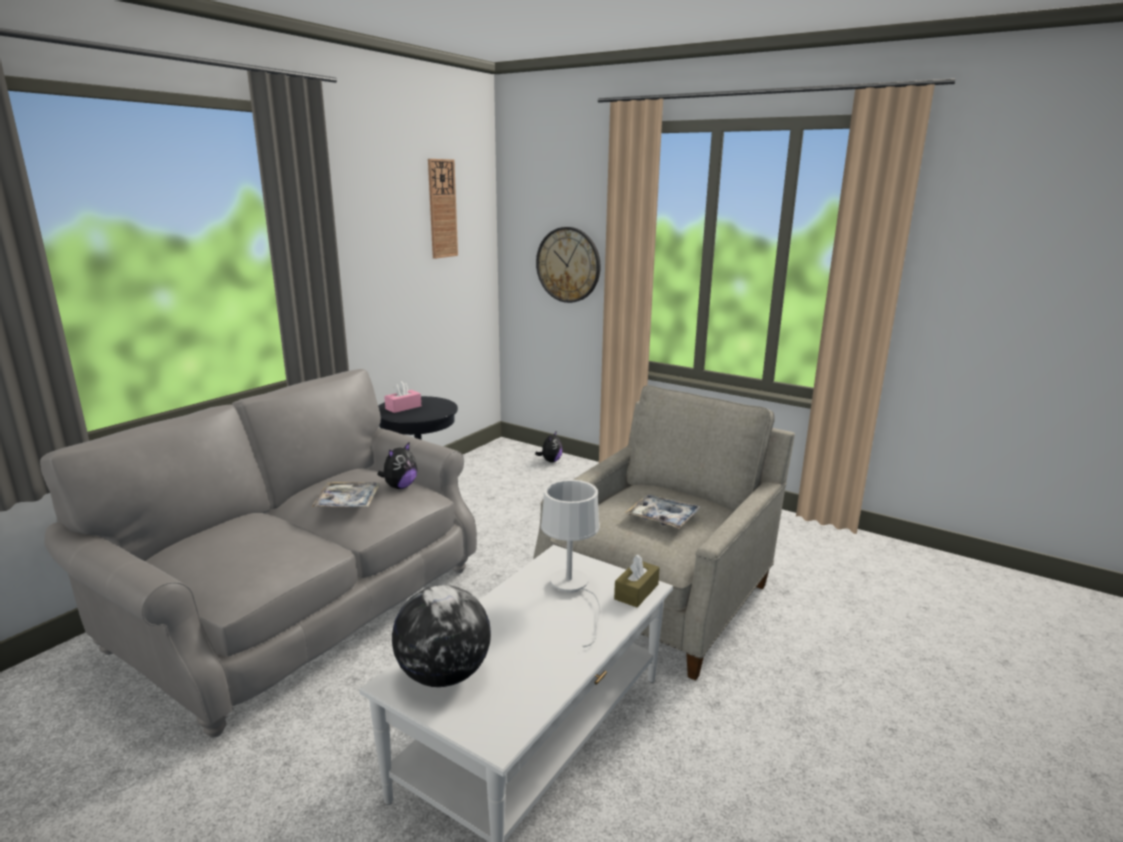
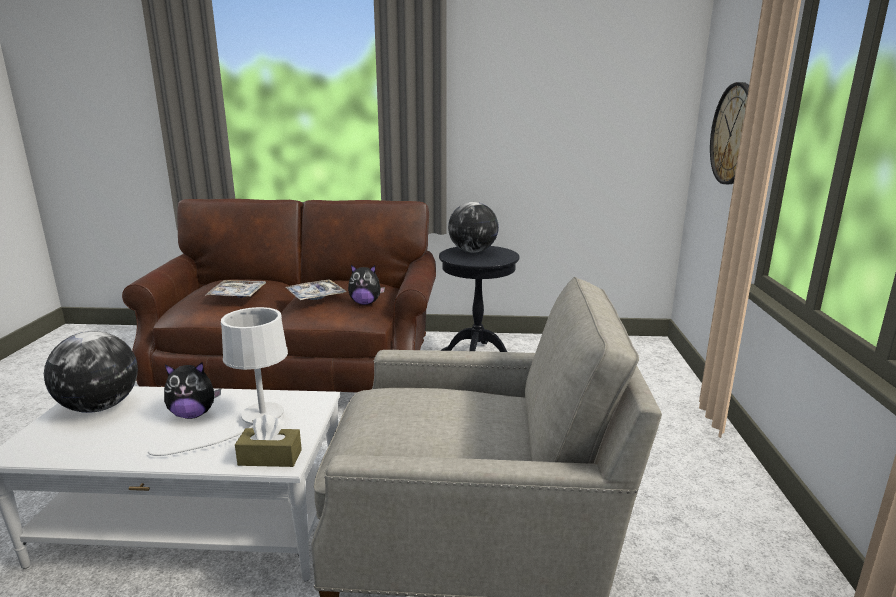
camera: 60 degrees right, 0 degrees up
(302, 608) = (300, 370): grey sofa -> brown sofa
(403, 407) = (472, 251): pink tissue box -> globe
(442, 209) = (606, 63): wall clock -> none
(550, 461) = (663, 375): plush toy -> plush toy (193, 414)
(663, 517) = (426, 424): tray -> tray (237, 294)

